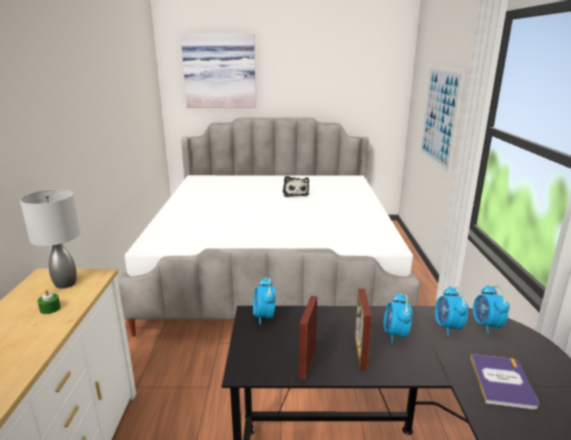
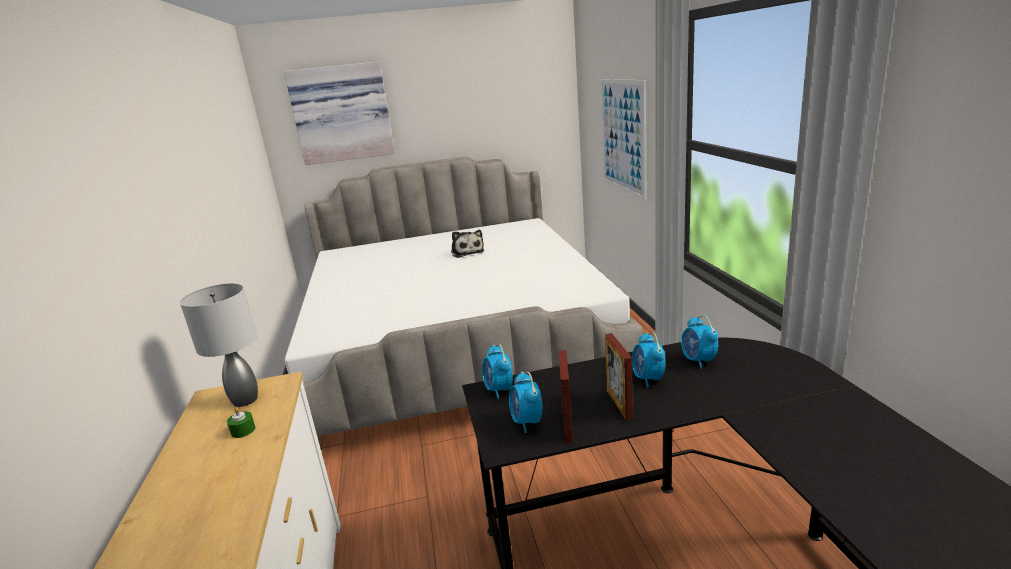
camera: 10 degrees left, 0 degrees up
(486, 325) = (735, 351): alarm clock -> alarm clock (527, 422)
(502, 381) = (769, 400): book -> none

